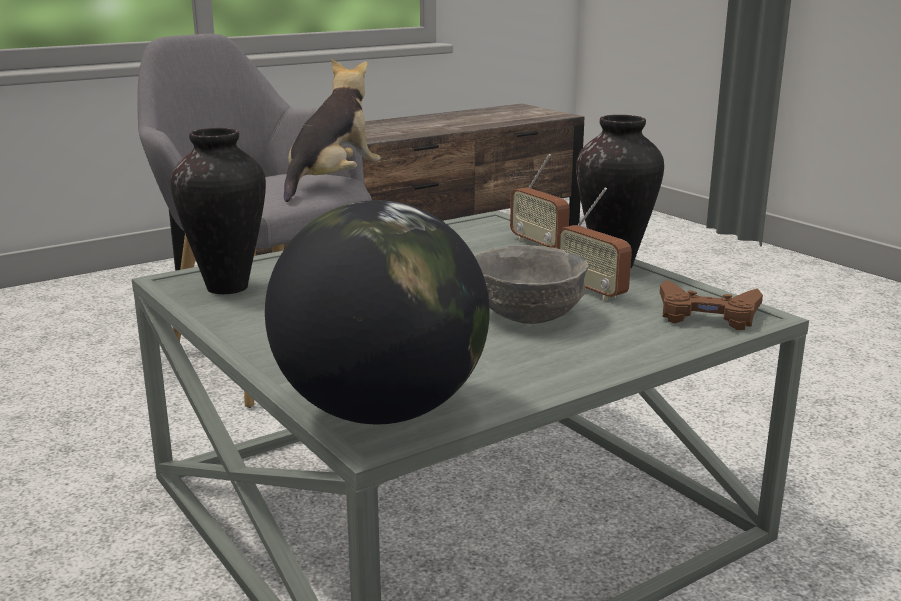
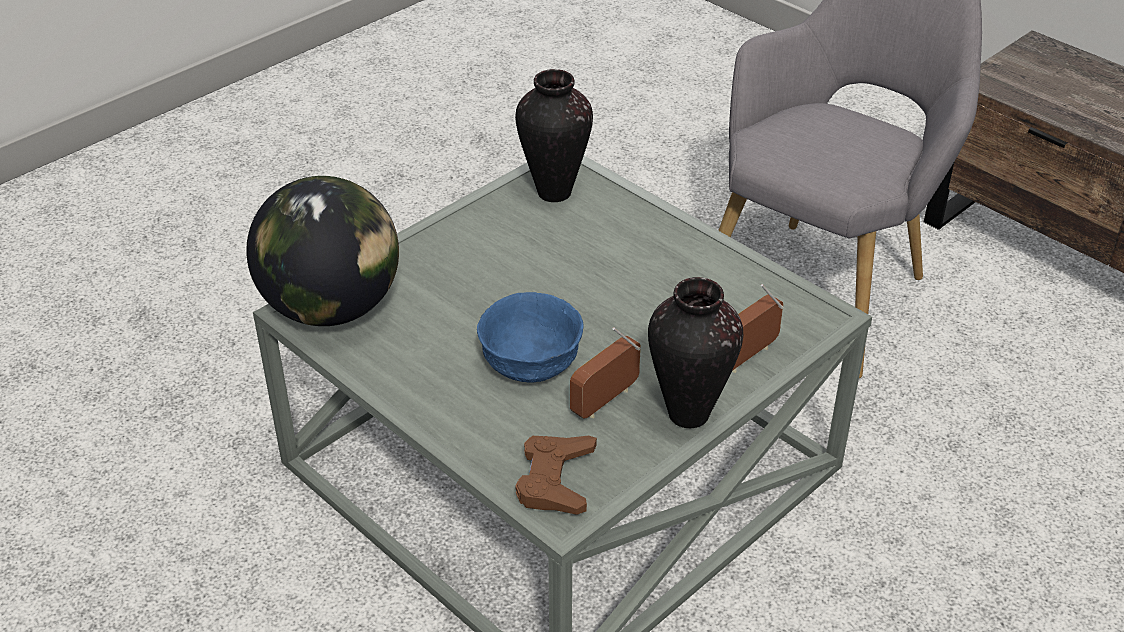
camera: 80 degrees right, 20 degrees up
(332, 183) = (855, 178): plush toy -> none
(528, 314) = (532, 364): grey bowl -> blue bowl

